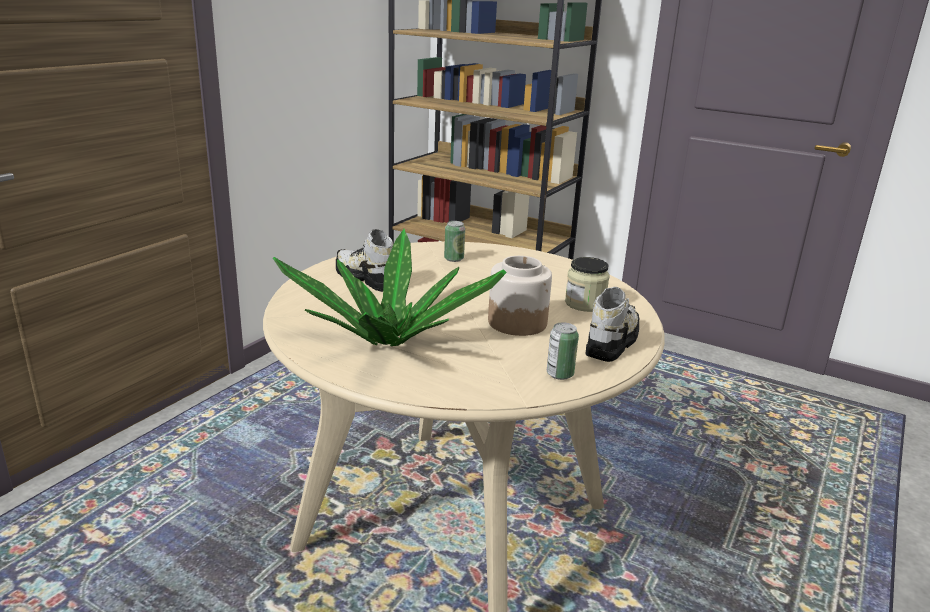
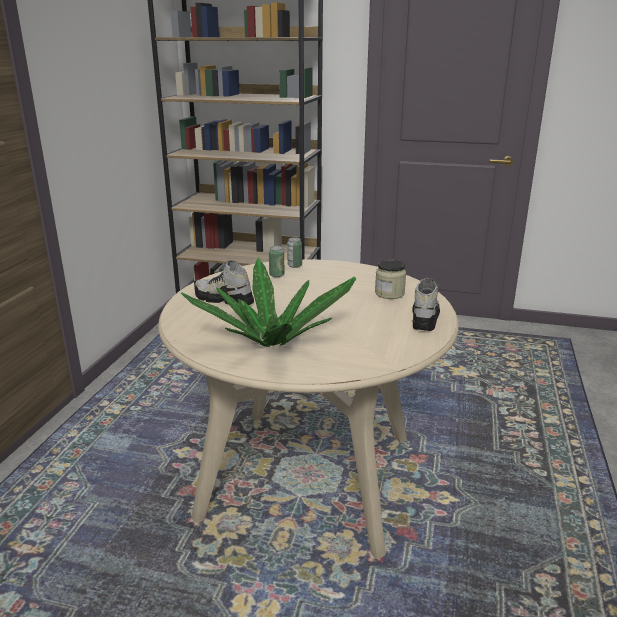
camera: 15 degrees left, 0 degrees up
(517, 322) = (353, 314): jar -> none
(560, 374) = (405, 345): can -> can (294, 265)

